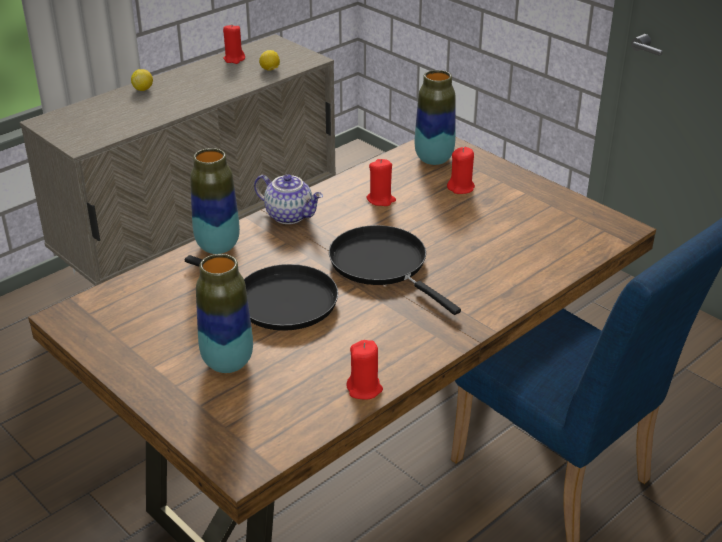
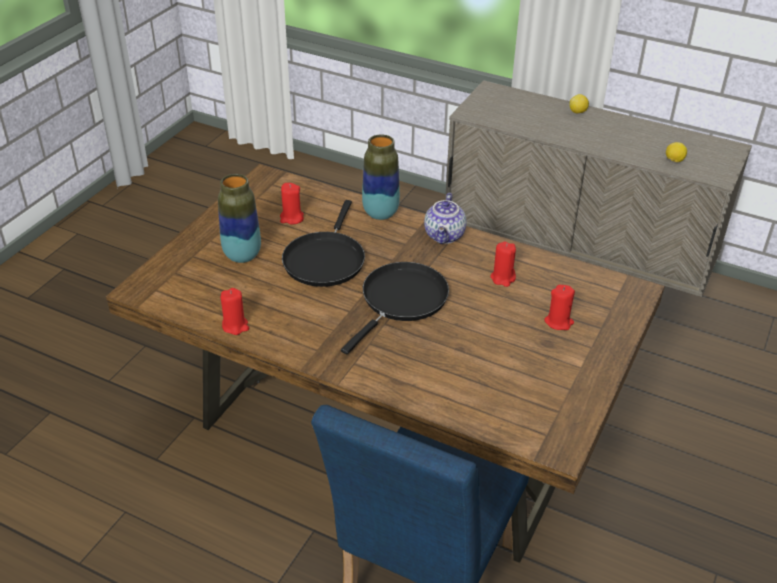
camera: 70 degrees right, 5 degrees up
(234, 59) = (675, 138): red candle -> red candle (291, 218)
(434, 159) = (599, 295): vase -> none

